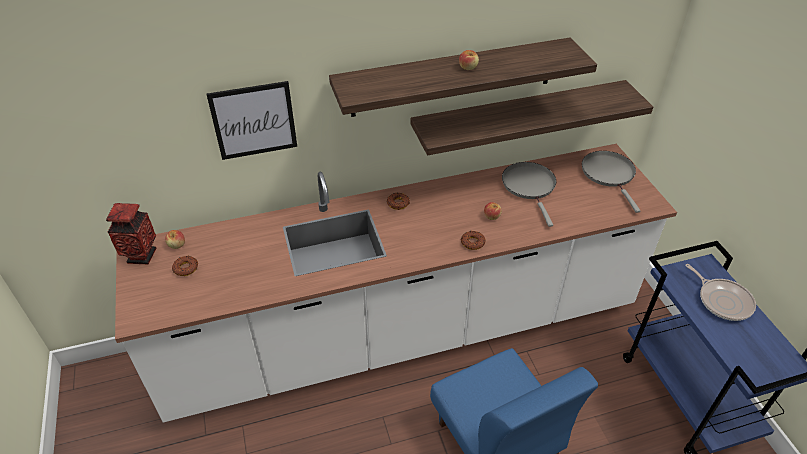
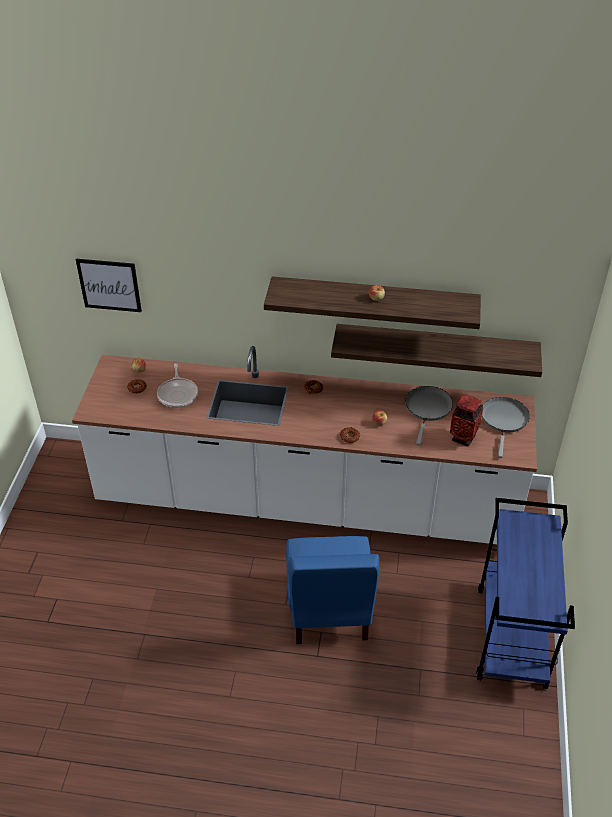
camera: 25 degrees right, 0 degrees up
(141, 256) = (113, 370): vase -> vase (463, 438)
(254, 120) = (212, 294): picture -> picture (109, 285)
(722, 300) = (536, 552): frying pan -> frying pan (178, 394)

